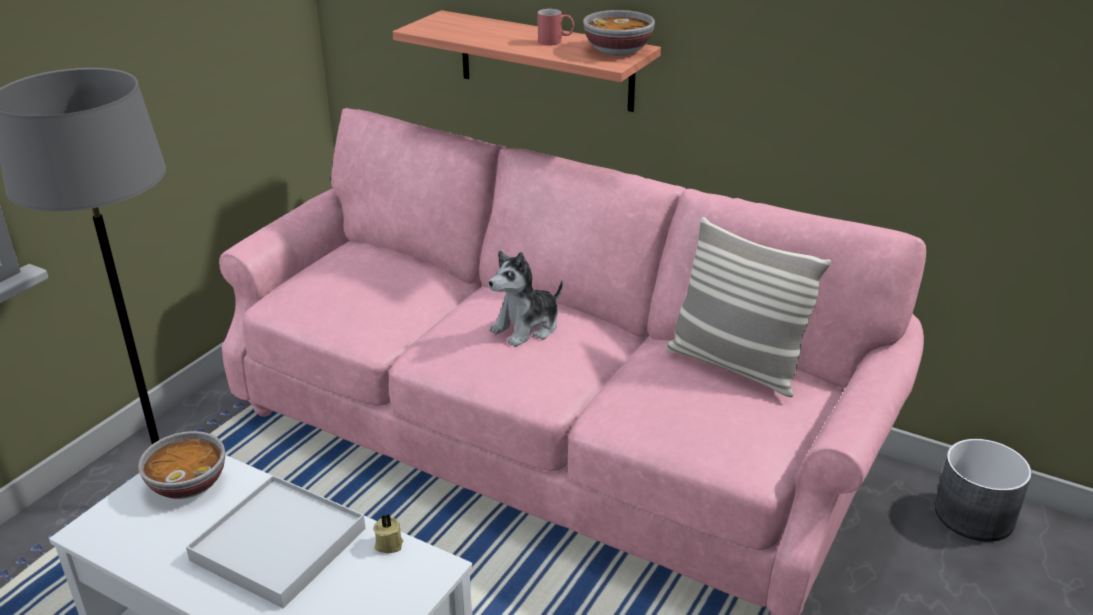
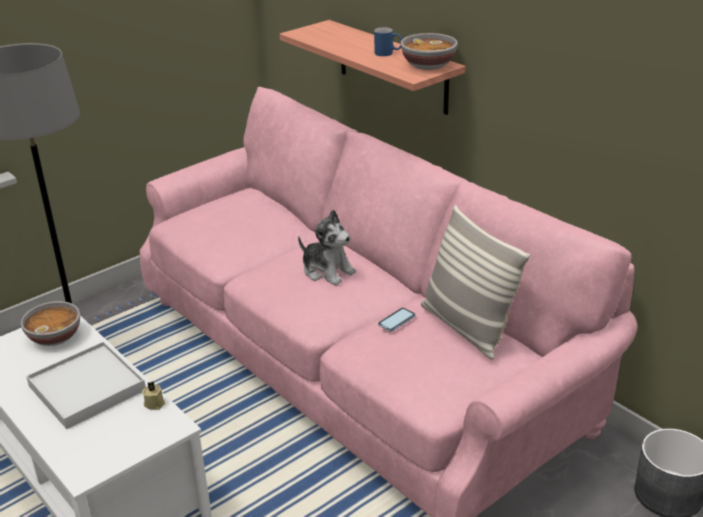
camera: 20 degrees right, 0 degrees up
(527, 328) = (327, 271): plush toy -> plush toy turned 120 degrees counterclockwise
(556, 42) = (388, 53): red mug -> blue mug
(649, 373) = (396, 321): none -> phone

